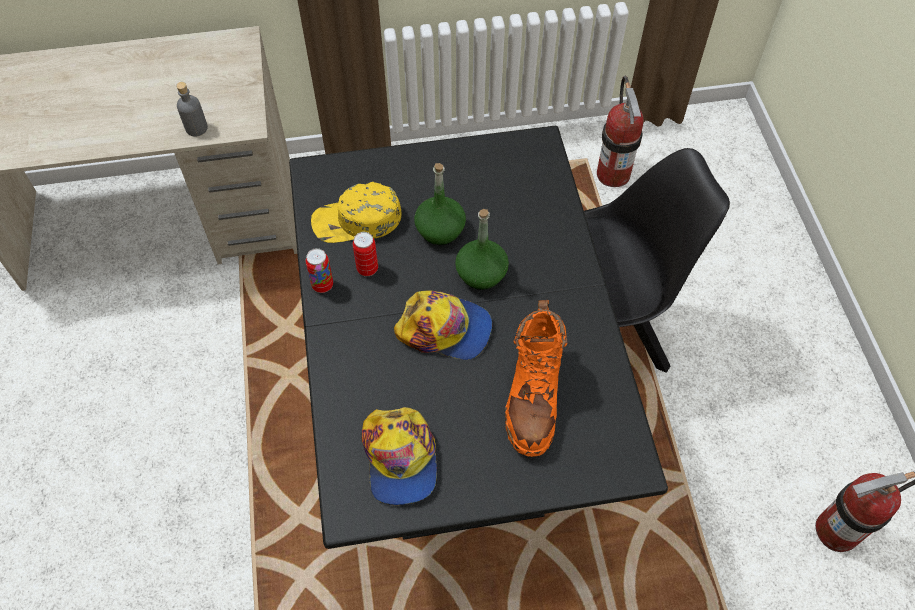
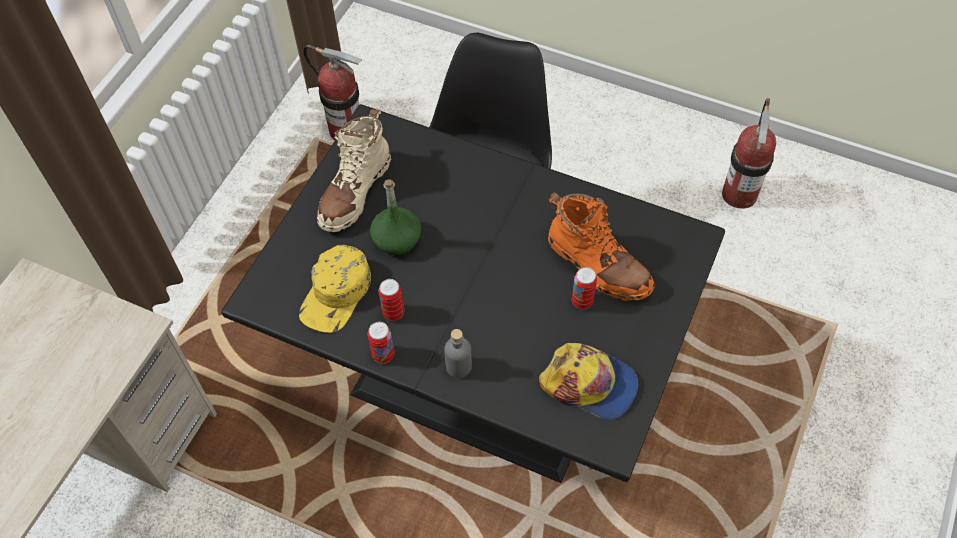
camera: 55 degrees left, 0 degrees up
(196, 128) = (104, 373): grey bottle -> grey bottle (458, 366)
(445, 329) = (495, 289): cap -> none
(465, 174) = (355, 191): none -> beige boot
(481, 274) = (462, 236): green bottle -> none
(484, 405) = (582, 301): none -> can

